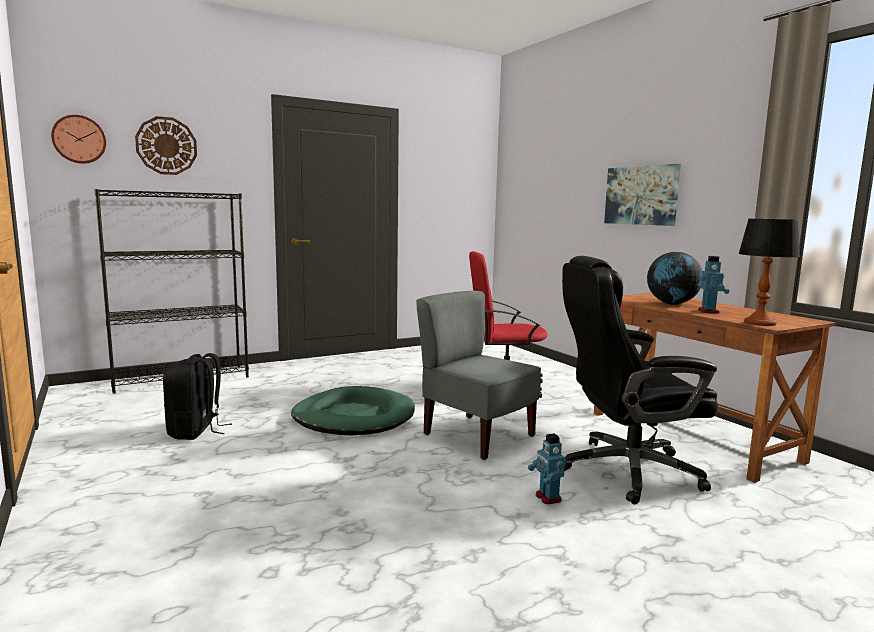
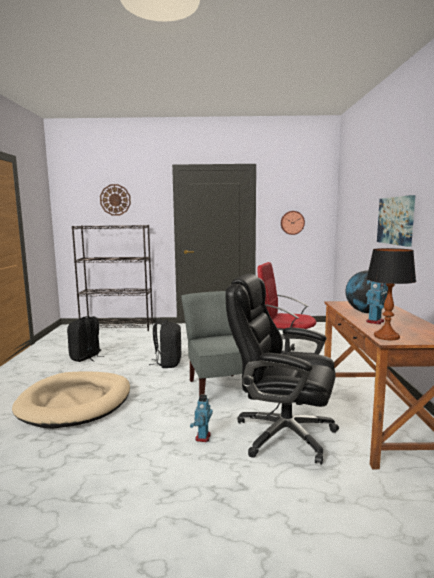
camera: 30 degrees right, 0 degrees up
(79, 139) = (74, 200): wall clock -> wall clock (292, 222)
(289, 499) = (76, 402): none -> beige dog bed
(354, 417) = (168, 363): green dog bed -> black backpack

